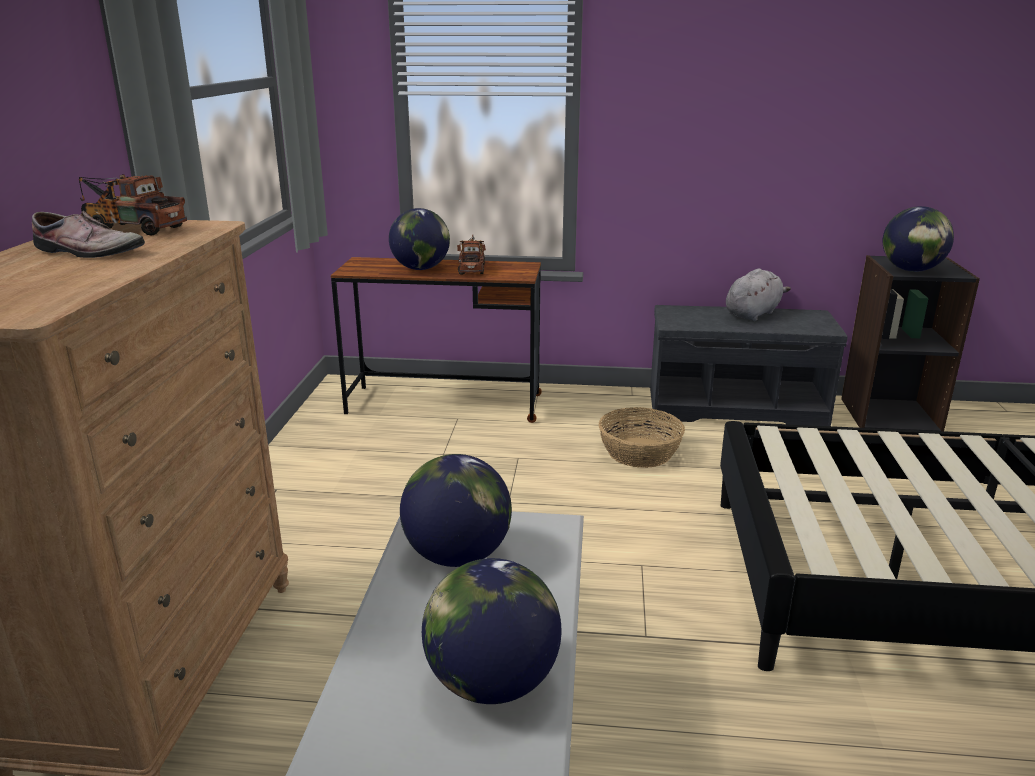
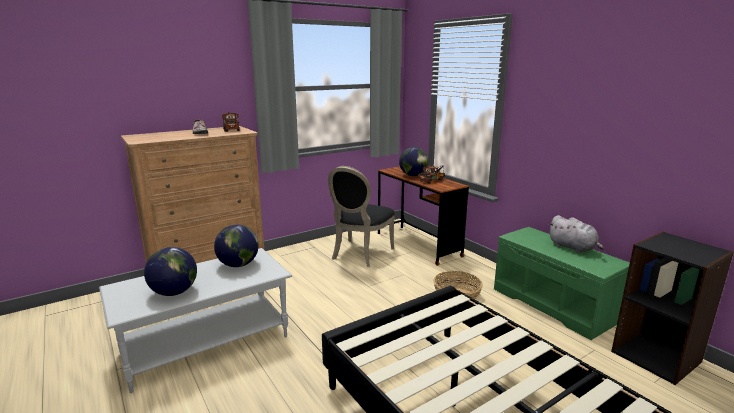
camera: 50 degrees right, 5 degrees down
(388, 461) = (360, 254): none -> black chair
(736, 407) = (554, 304): grey bench -> green bench
(753, 313) = (573, 248): grey plush toy -> grey plush toy turned 45 degrees clockwise
(911, 270) = (663, 247): globe -> none

